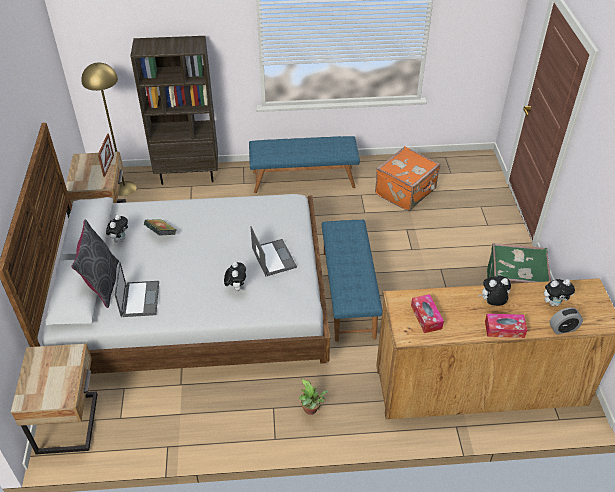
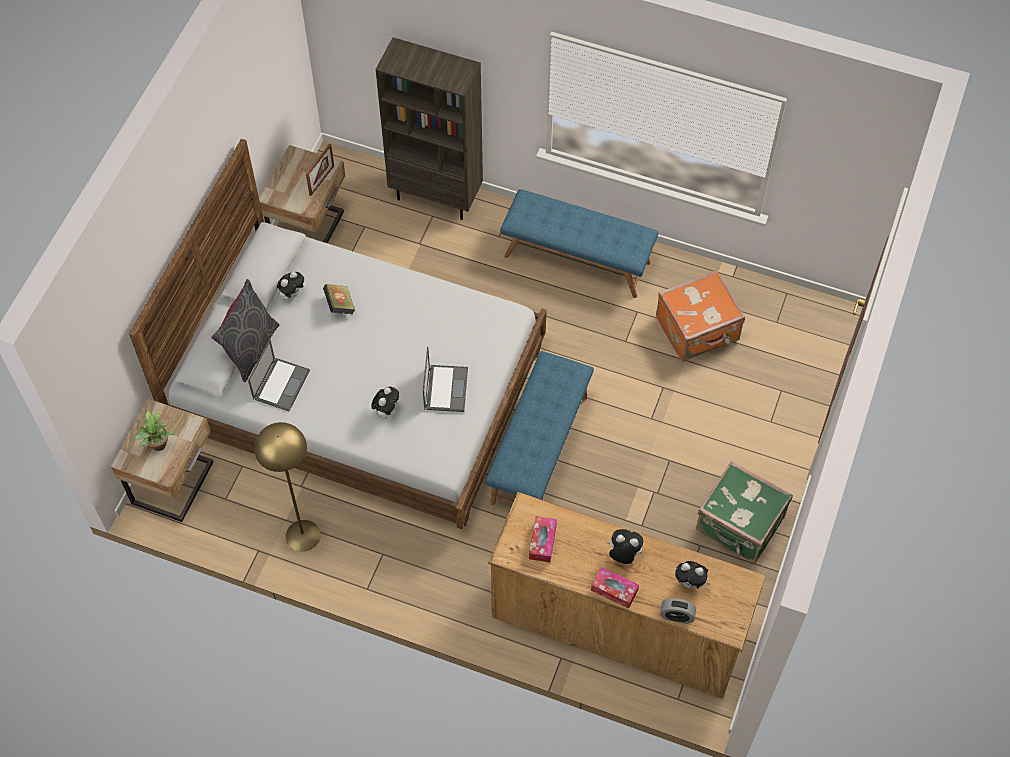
camera: 25 degrees right, 15 degrees up
(125, 188) = (351, 189): yellow floor lamp -> yellow floor lamp (303, 535)
(311, 410) = (420, 574): potted plant -> potted plant (158, 446)

